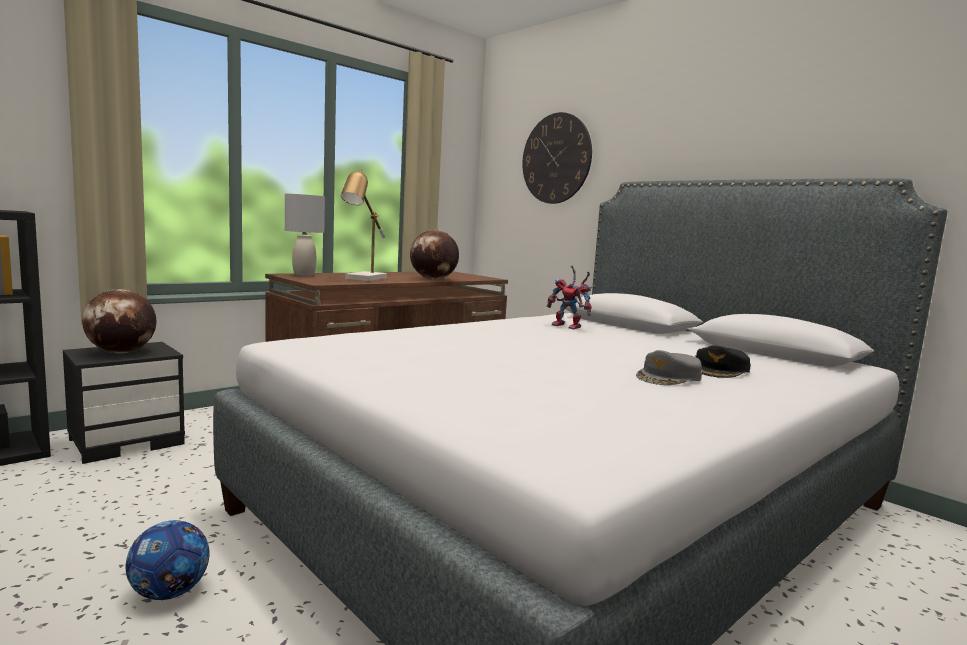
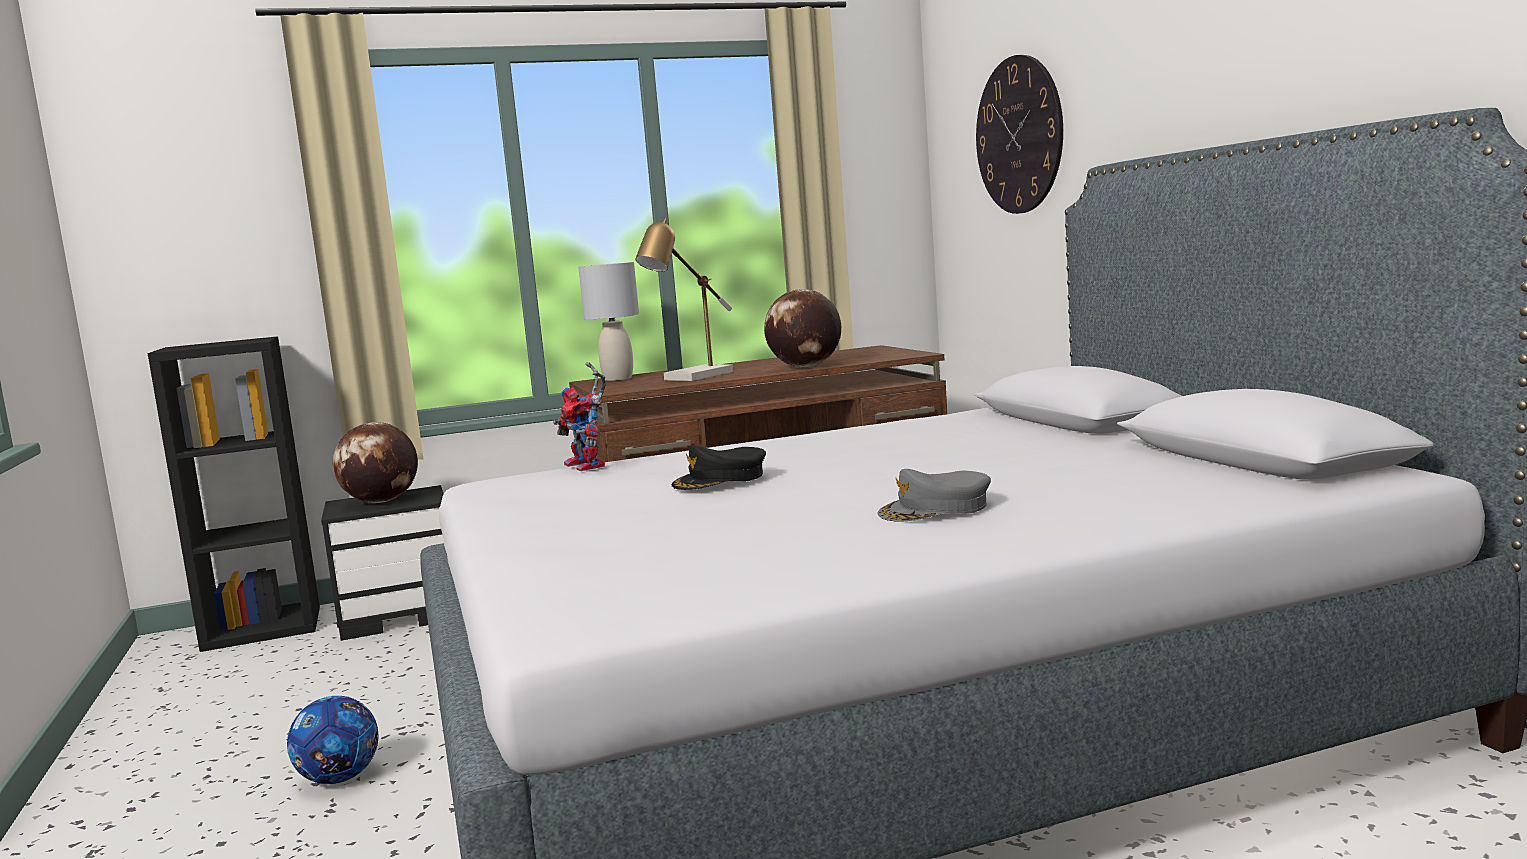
camera: 25 degrees right, 0 degrees up
(569, 326) = (949, 431): toy robot -> toy robot (590, 466)
(720, 370) = (1058, 494): black cap -> black cap (720, 479)

